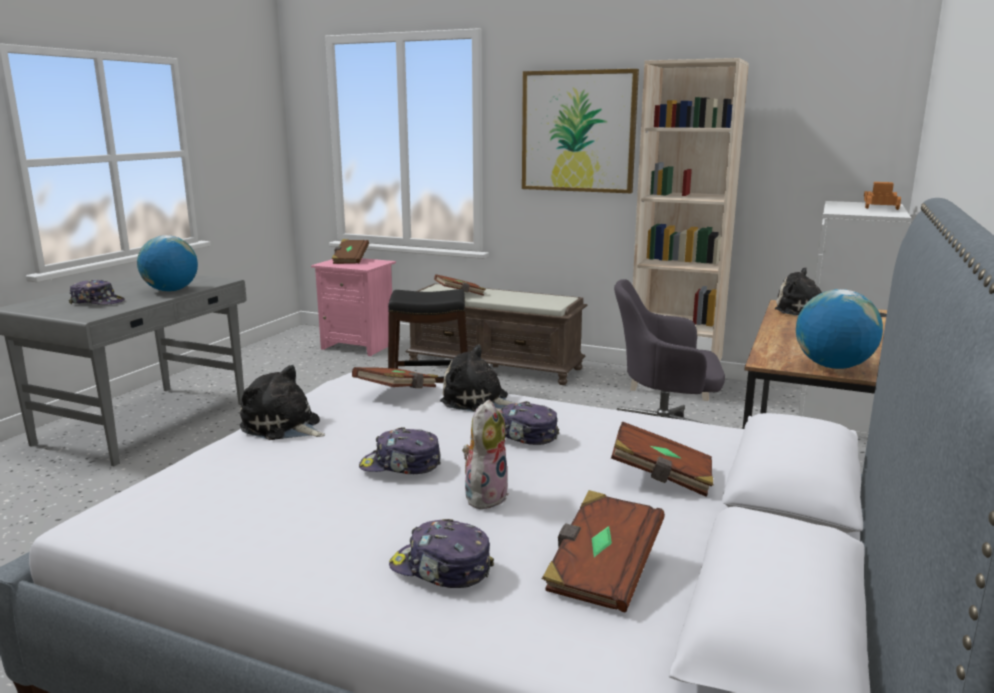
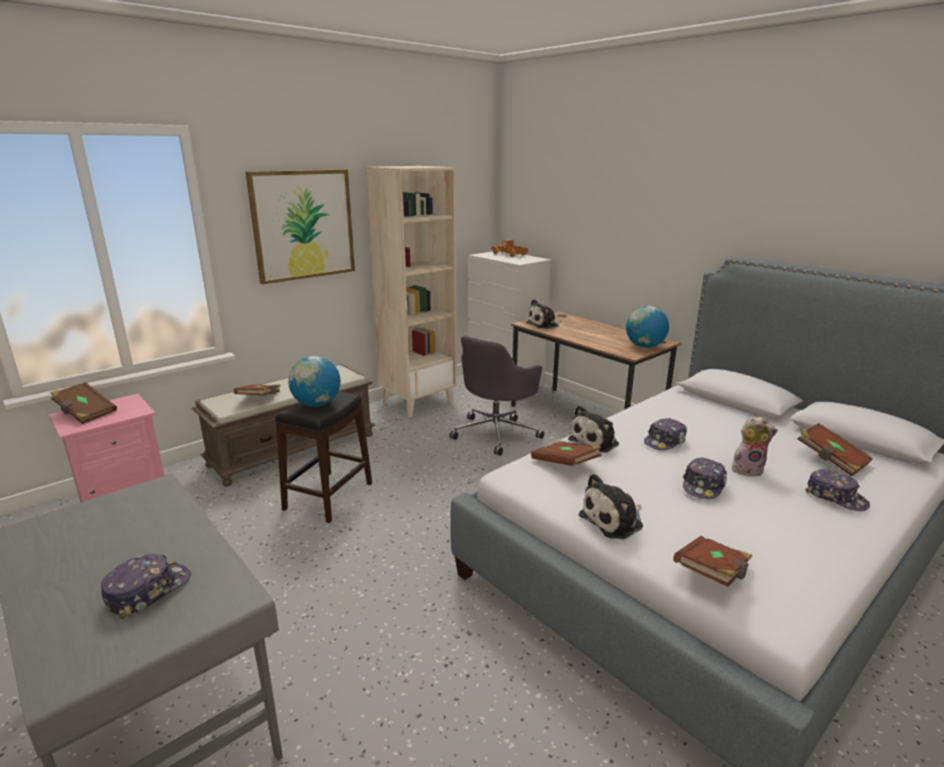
camera: 65 degrees left, 5 degrees up
(171, 290) = (161, 526): globe -> globe (316, 404)
(441, 569) = (836, 497): cap -> cap turned 90 degrees counterclockwise
(485, 495) = (747, 469): plush toy -> plush toy turned 135 degrees clockwise
(661, 478) = (729, 423): brown book -> brown book (712, 574)

